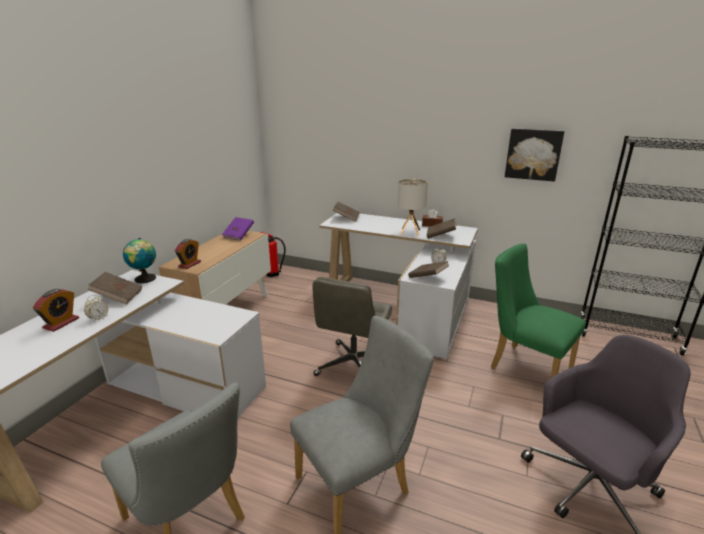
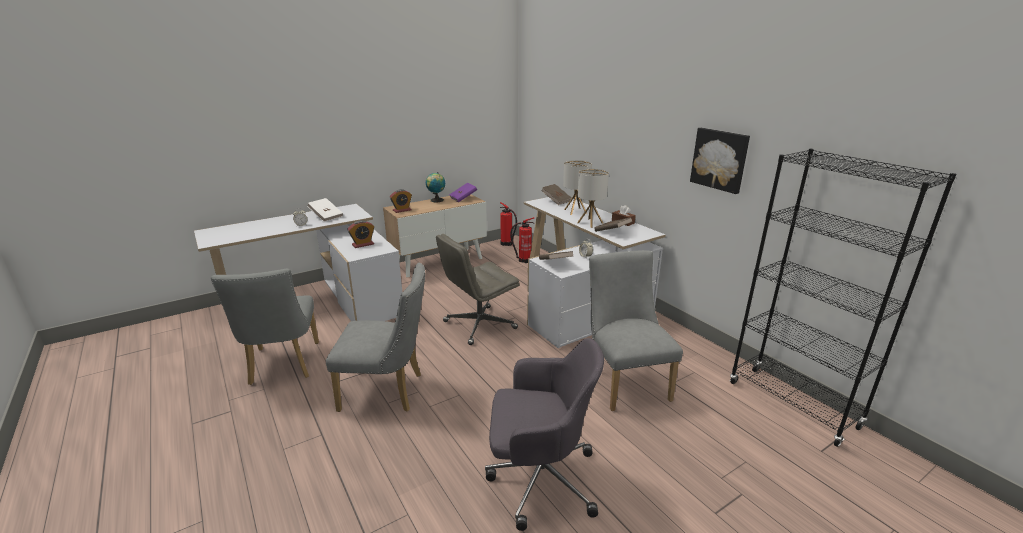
camera: 35 degrees right, 0 degrees up
(61, 323) = (282, 223): alarm clock -> alarm clock (363, 244)
(118, 297) = (326, 216): brown book -> white book
(145, 279) = (353, 210): globe -> globe (436, 200)
(309, 286) = (523, 260): none -> fire extinguisher
(379, 224) = (575, 211): none -> table lamp
(525, 366) = (624, 381): green chair -> grey chair

